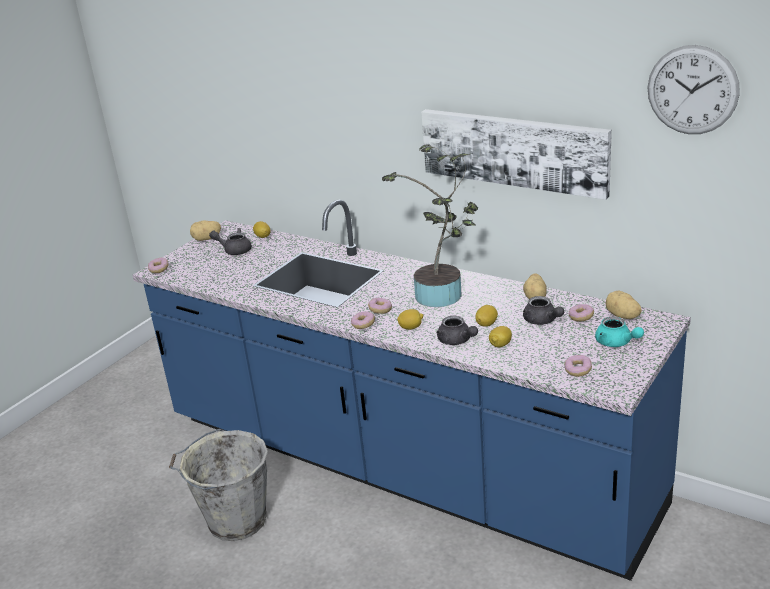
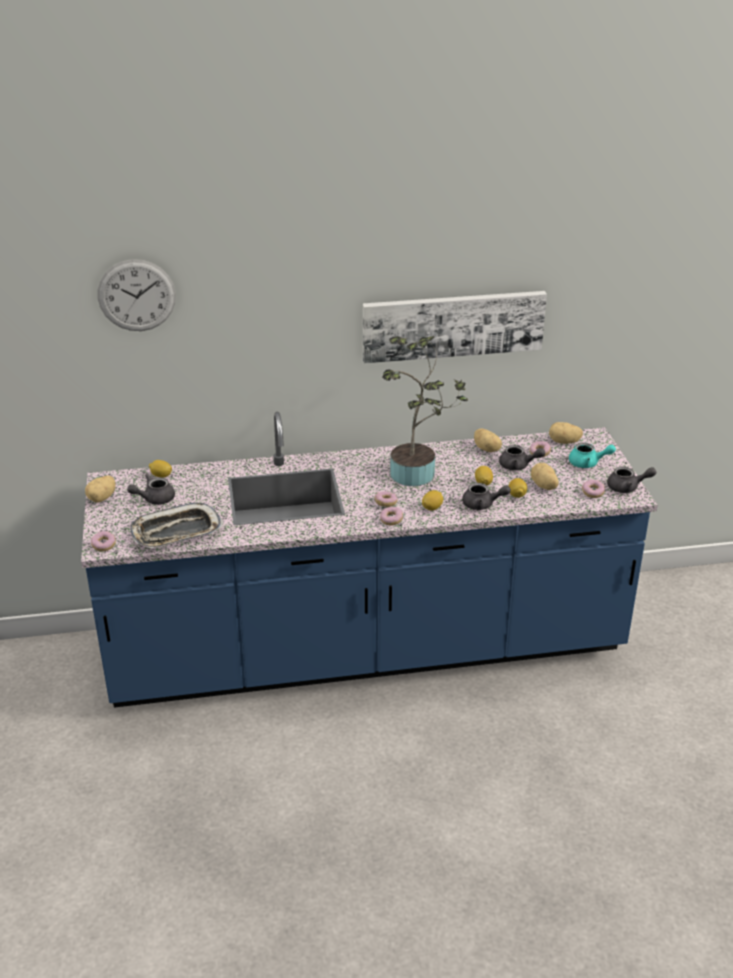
camera: 45 degrees left, 5 degrees up
(211, 277) = (176, 532): none -> tray
(234, 520) = (283, 767): grey bucket -> none
(538, 346) = (543, 486): none -> potato
(623, 379) = (627, 487): none -> grey teapot
(692, 90) = (611, 248): wall clock -> wall clock (136, 295)

